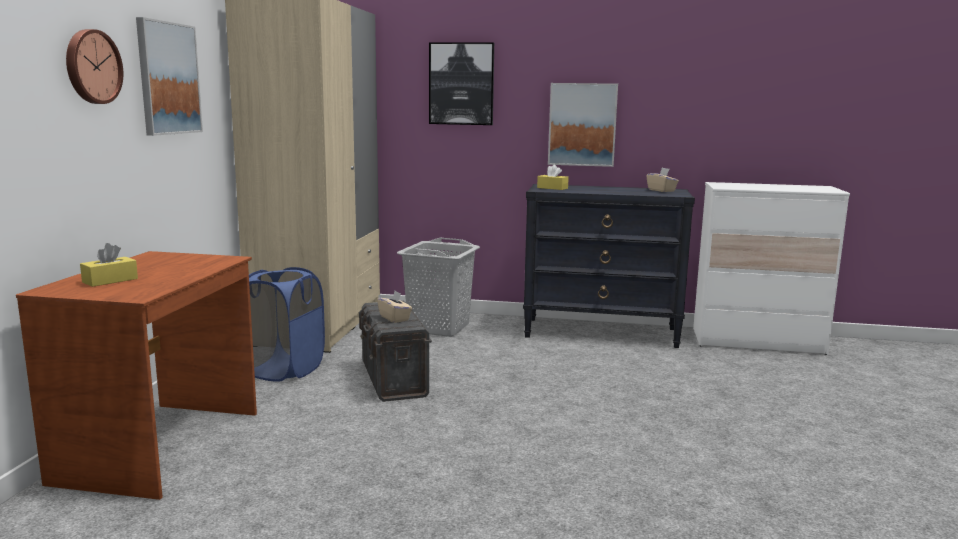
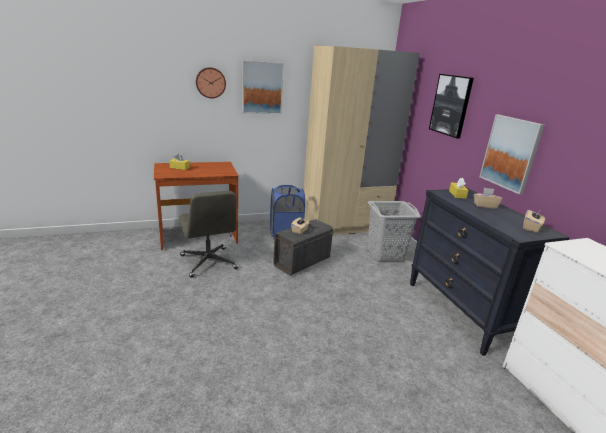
camera: 60 degrees right, 10 degrees up
(295, 454) = (209, 262): none -> grey office chair
(594, 188) = (485, 206): none -> beige tissue box

